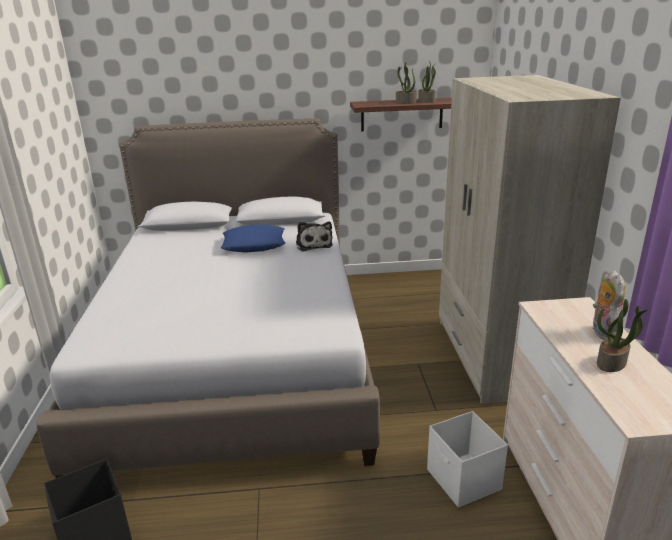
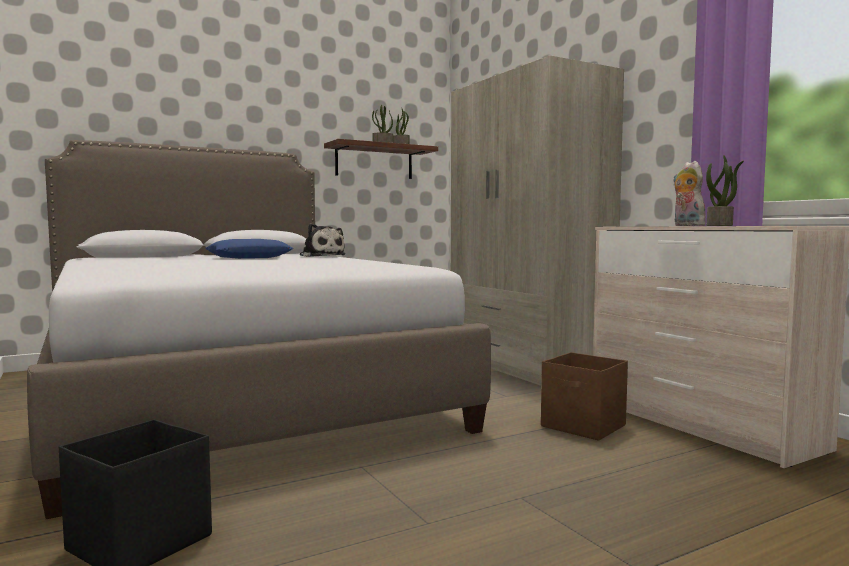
camera: 25 degrees left, 20 degrees down
(463, 480) = (584, 426): white storage box -> brown storage box

